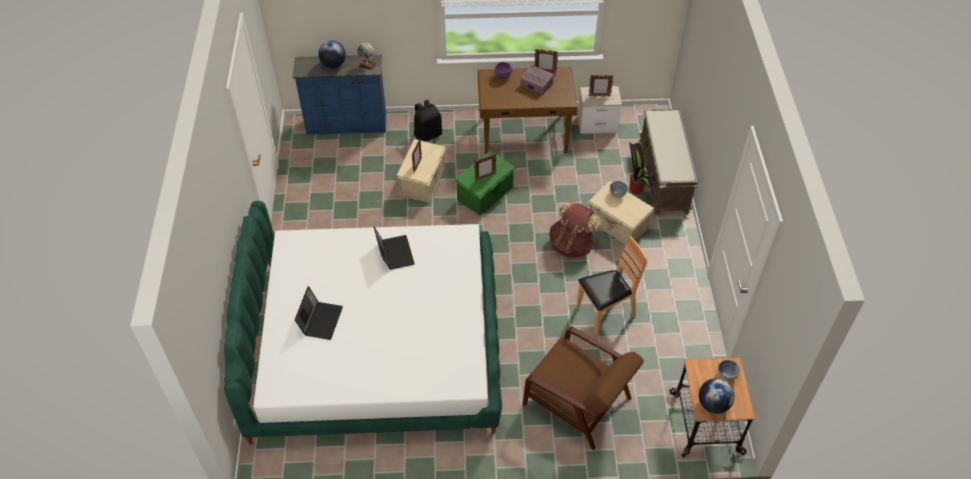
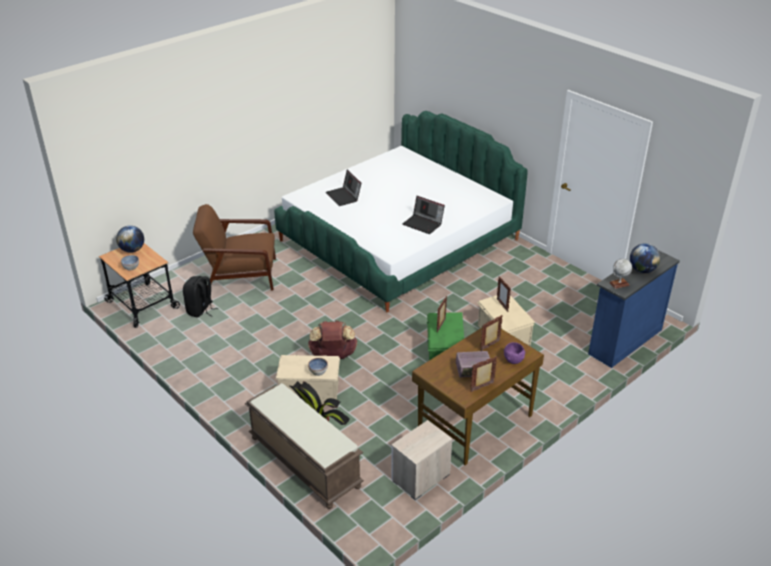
camera: 140 degrees right, 15 degrees down
(320, 320) = (419, 181): laptop -> laptop (344, 197)
(428, 134) = (554, 372): black backpack -> black backpack (200, 310)
(599, 96) = (422, 439): picture frame -> picture frame (490, 346)
(605, 313) = (264, 327): brown chair -> none

